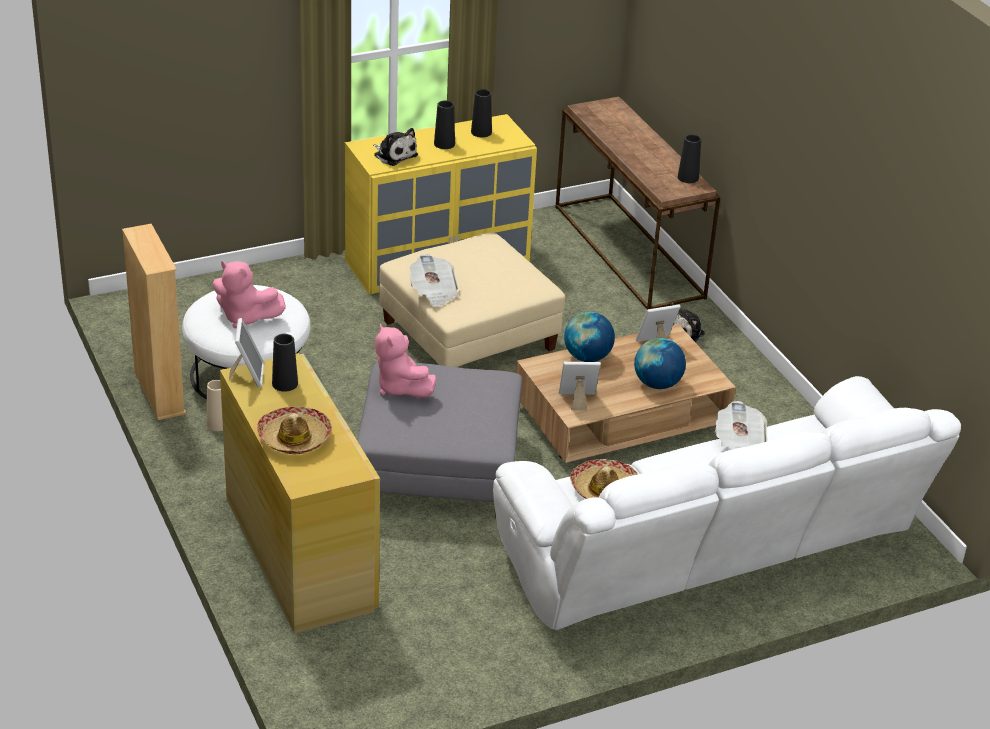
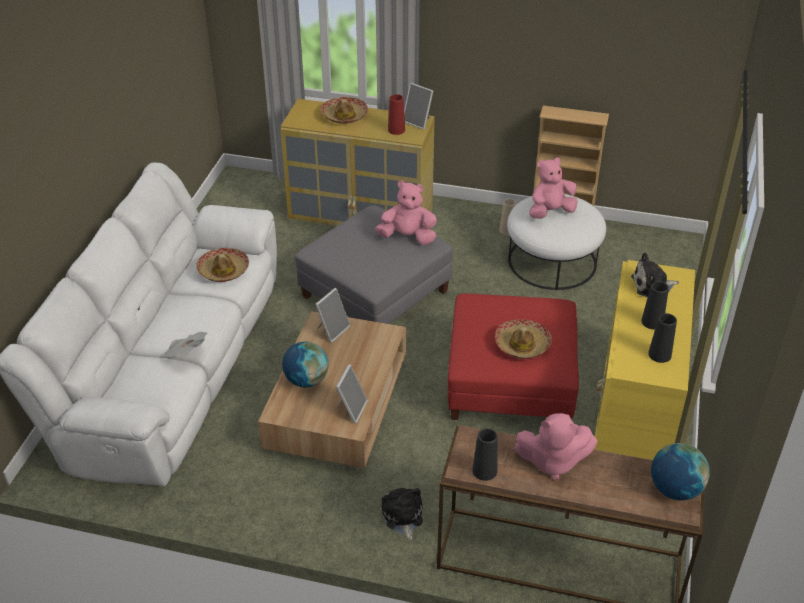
camera: 130 degrees right, 5 degrees up
(285, 383) = (396, 130): black vase -> red vase
(433, 292) = (505, 301): newspaper -> none
(468, 336) = (509, 382): beige ottoman -> red ottoman
(484, 262) = (522, 344): none -> hat
(587, 357) = (373, 363): globe -> globe (675, 489)
(641, 156) = (552, 461): none -> pink plush toy

